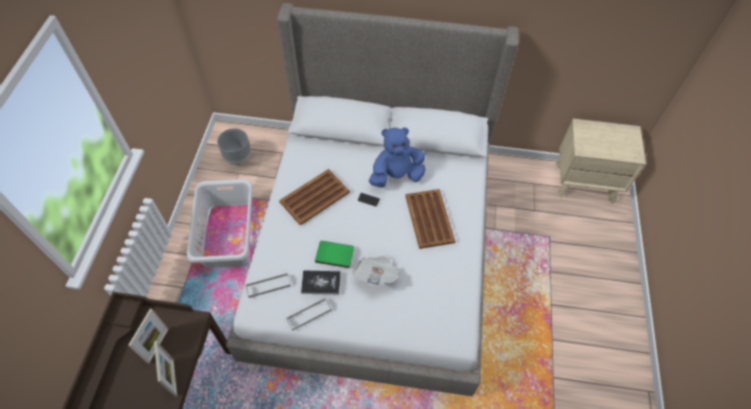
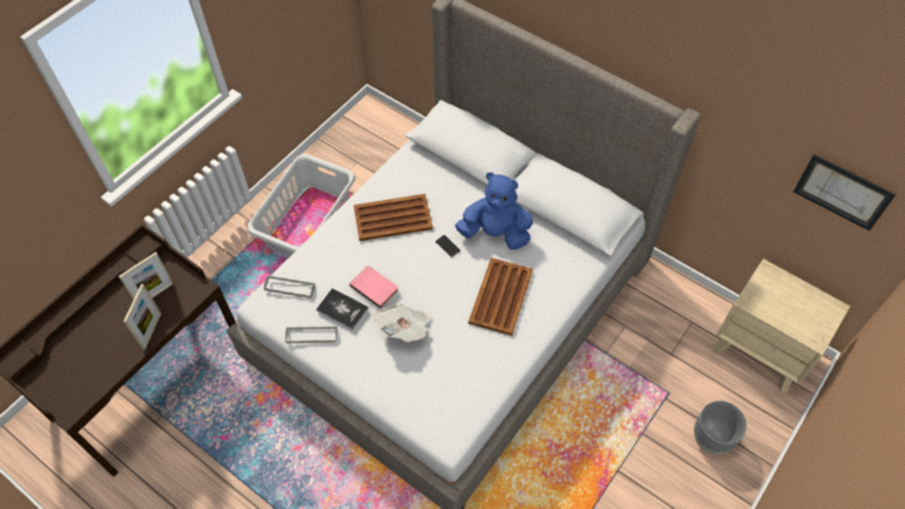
camera: 30 degrees right, 0 degrees up
(238, 158) = (366, 146): grey planter -> grey planter (711, 438)
(335, 254) = (375, 286): green book -> pink book
(631, 45) = (842, 191): none -> picture

